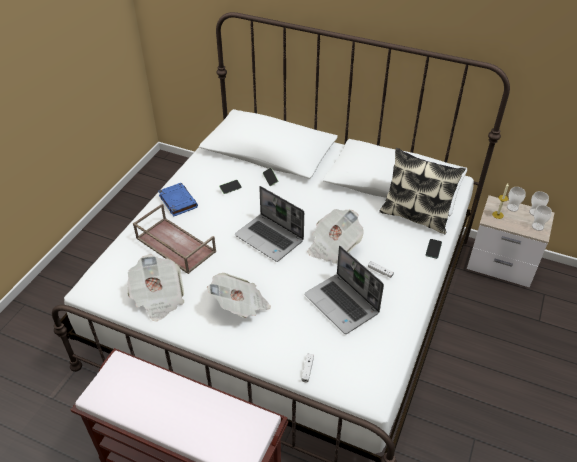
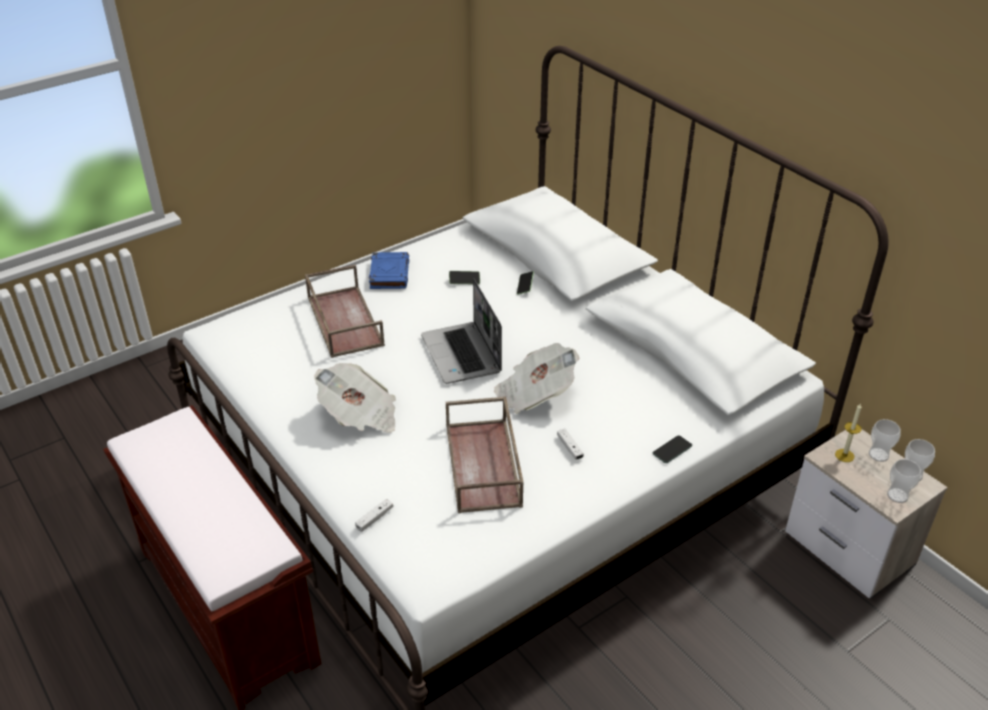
camera: 30 degrees right, 5 degrees down
(158, 298) = (276, 370): newspaper -> none
(342, 304) = (484, 465): laptop -> brown tray
(415, 216) = (685, 400): pillow -> none

